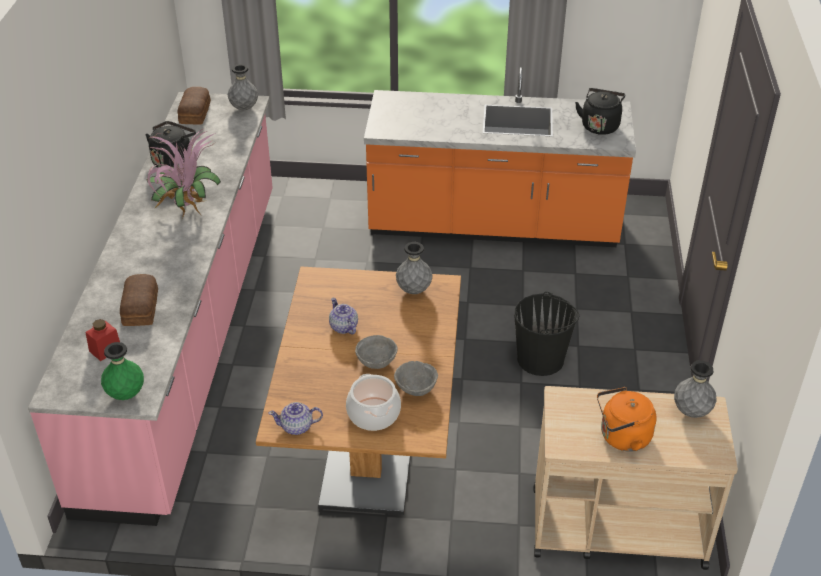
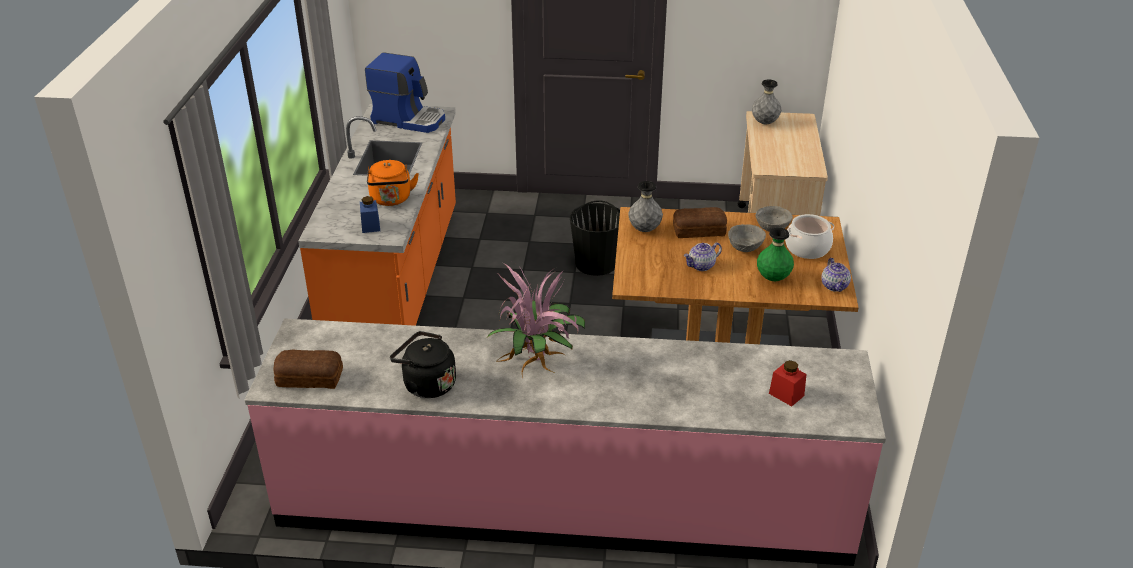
camera: 90 degrees left, 5 degrees down
(126, 394) = (845, 371): green vase -> green vase (773, 278)
(141, 307) = (714, 377): bread -> bread (698, 230)
(244, 108) = (310, 336): grey vase -> none
(396, 120) = (370, 226): none -> blue jar
(600, 125) = (409, 119): black kettle -> coffee machine
(622, 437) = (798, 148): orange kettle -> orange kettle (391, 200)

